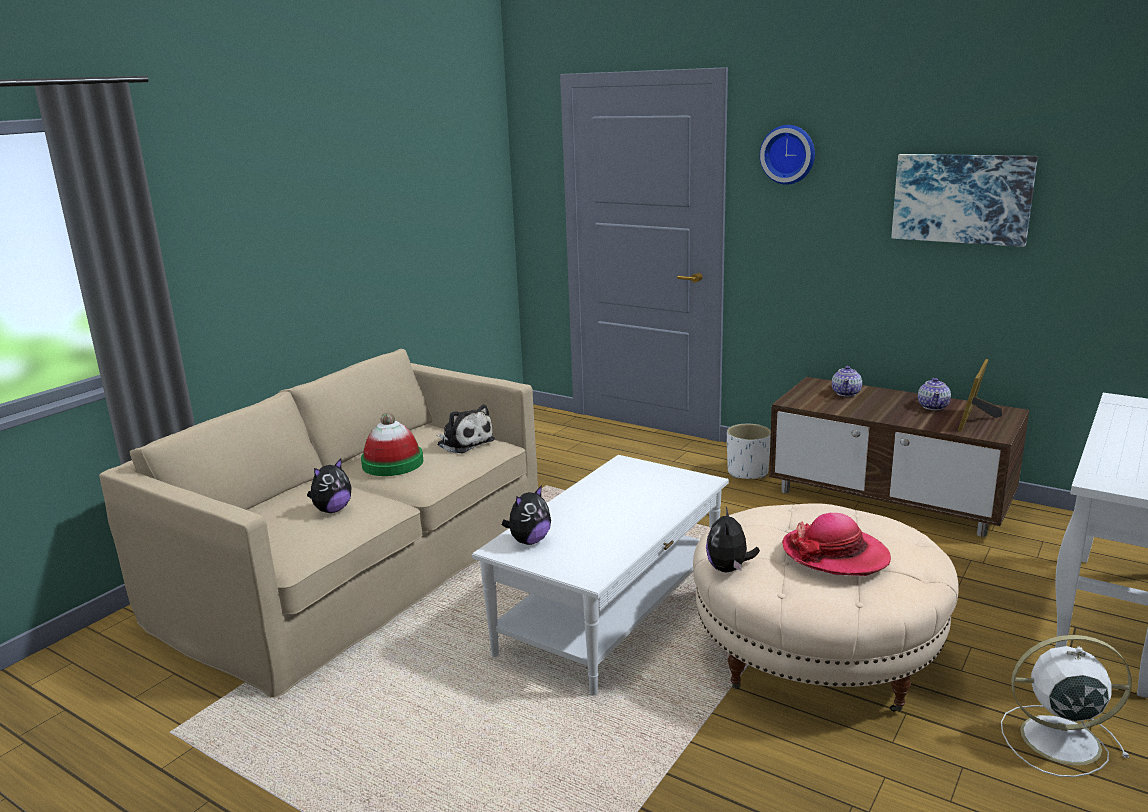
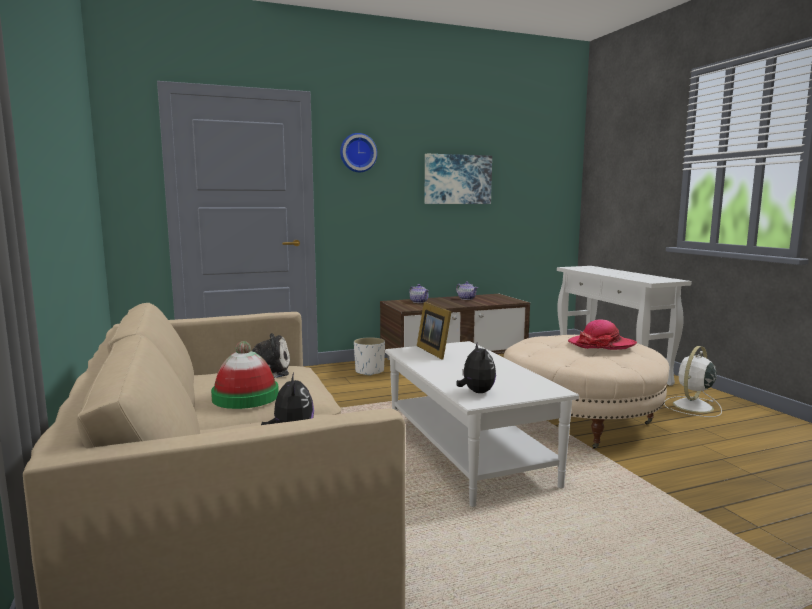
camera: 55 degrees left, 10 degrees down
(729, 569) = (582, 366): plush toy -> none
(975, 420) = (495, 299): picture frame -> picture frame (435, 351)

